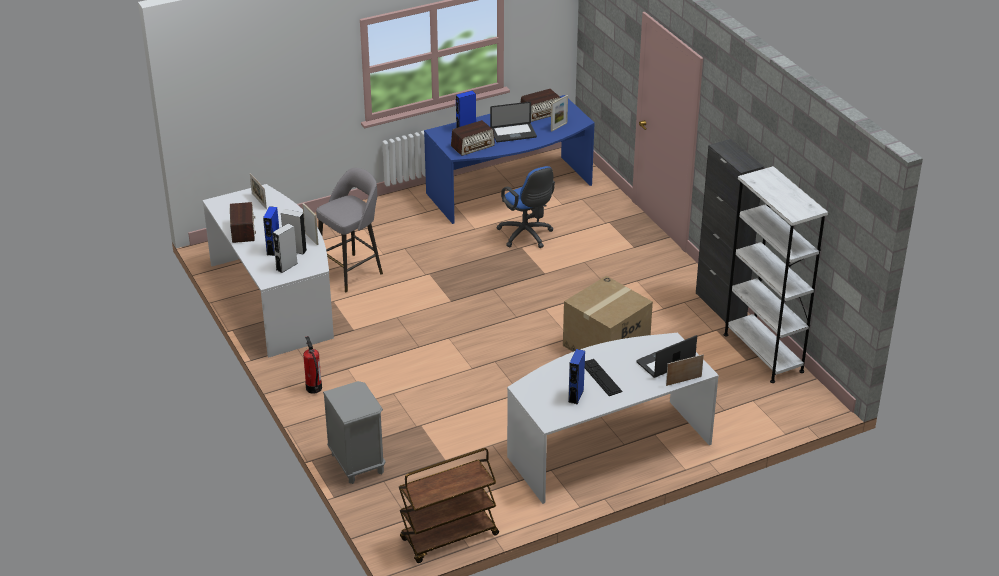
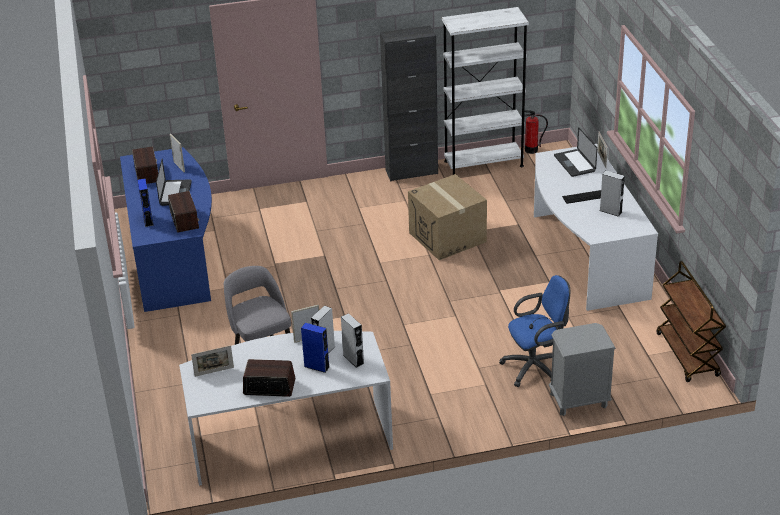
camera: 75 degrees left, 0 degrees up
(313, 388) = (455, 420): fire extinguisher -> fire extinguisher (531, 150)
(527, 236) = (257, 257): blue office chair -> blue office chair (536, 367)
(576, 396) = (610, 211): blue speaker -> grey speaker

